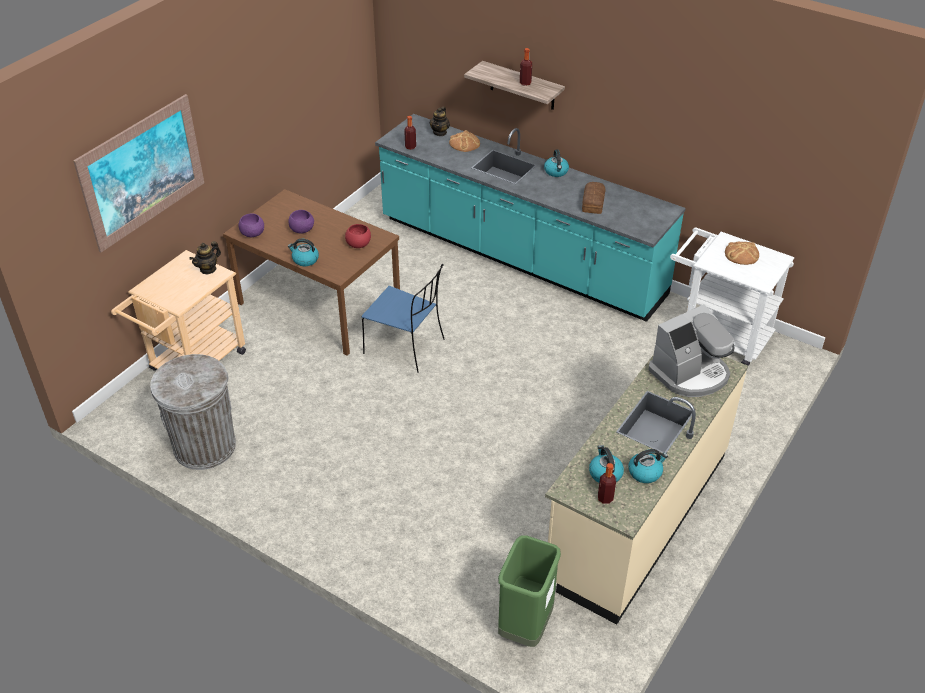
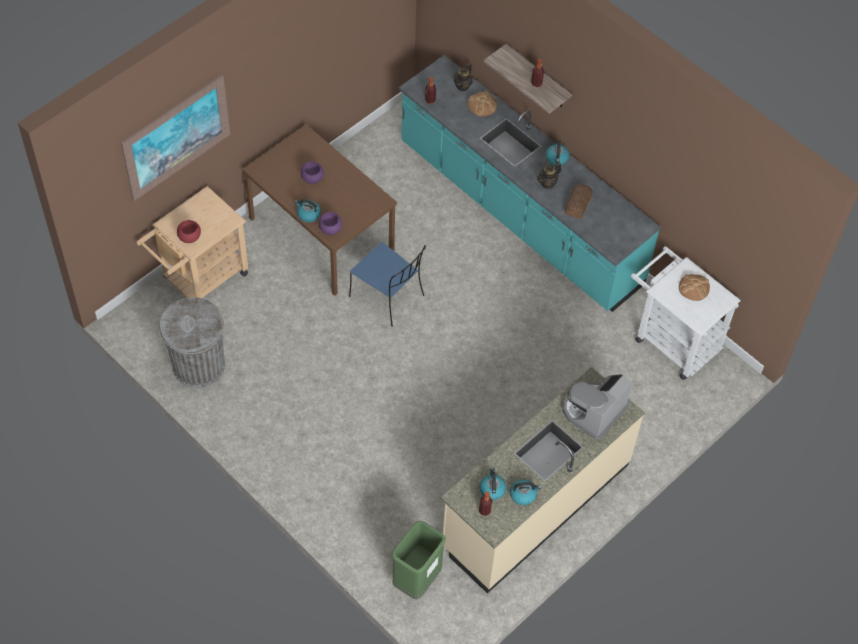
camera: 10 degrees right, 15 degrees up
(208, 269) = (222, 212): teapot -> teapot (548, 183)
(252, 234) = (267, 174): purple bowl -> purple bowl (330, 229)
(359, 244) = (359, 205): red bowl -> red bowl (190, 237)
(690, 374) = (593, 411): coffee machine -> coffee machine turned 150 degrees clockwise

